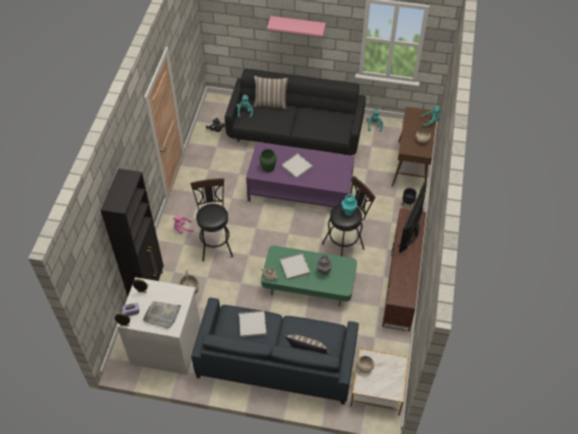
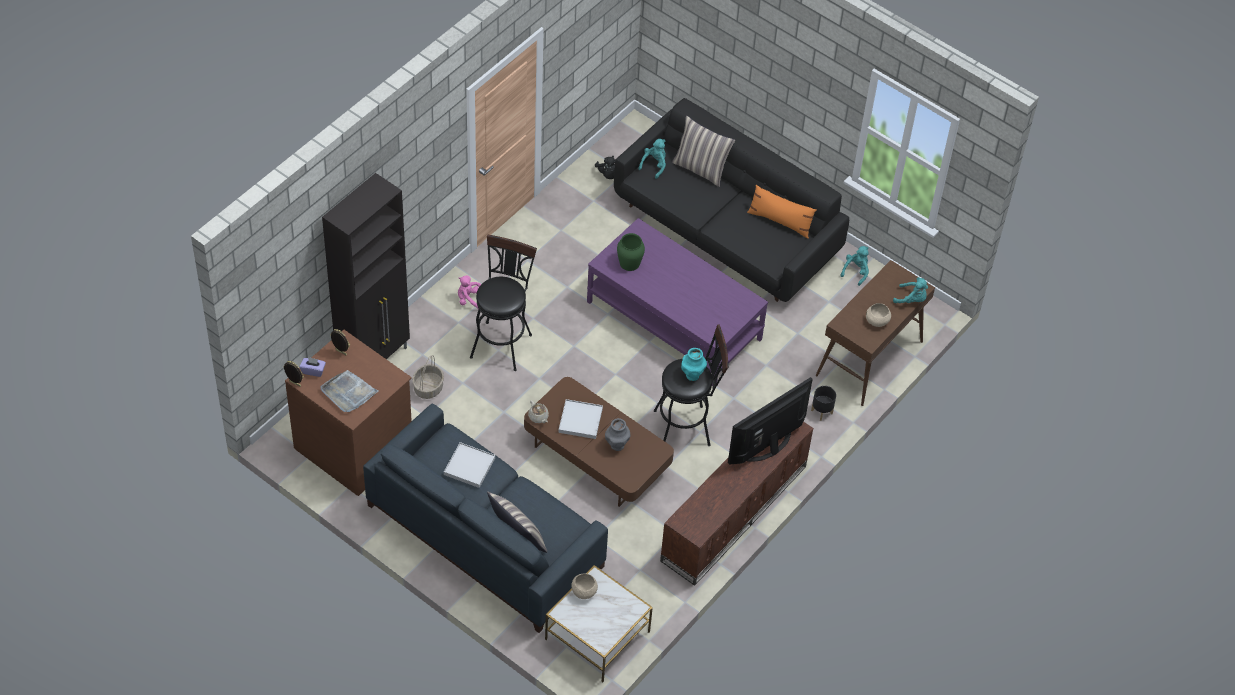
camera: 25 degrees right, 0 degrees up
(166, 344) = (354, 445): white dresser -> brown dresser
(296, 167) = (671, 280): white tray -> none
(298, 25) = (775, 67): pink shelf -> none
(309, 283) = (597, 456): green coffee table -> brown coffee table
(329, 113) = (780, 221): none -> orange pillow

